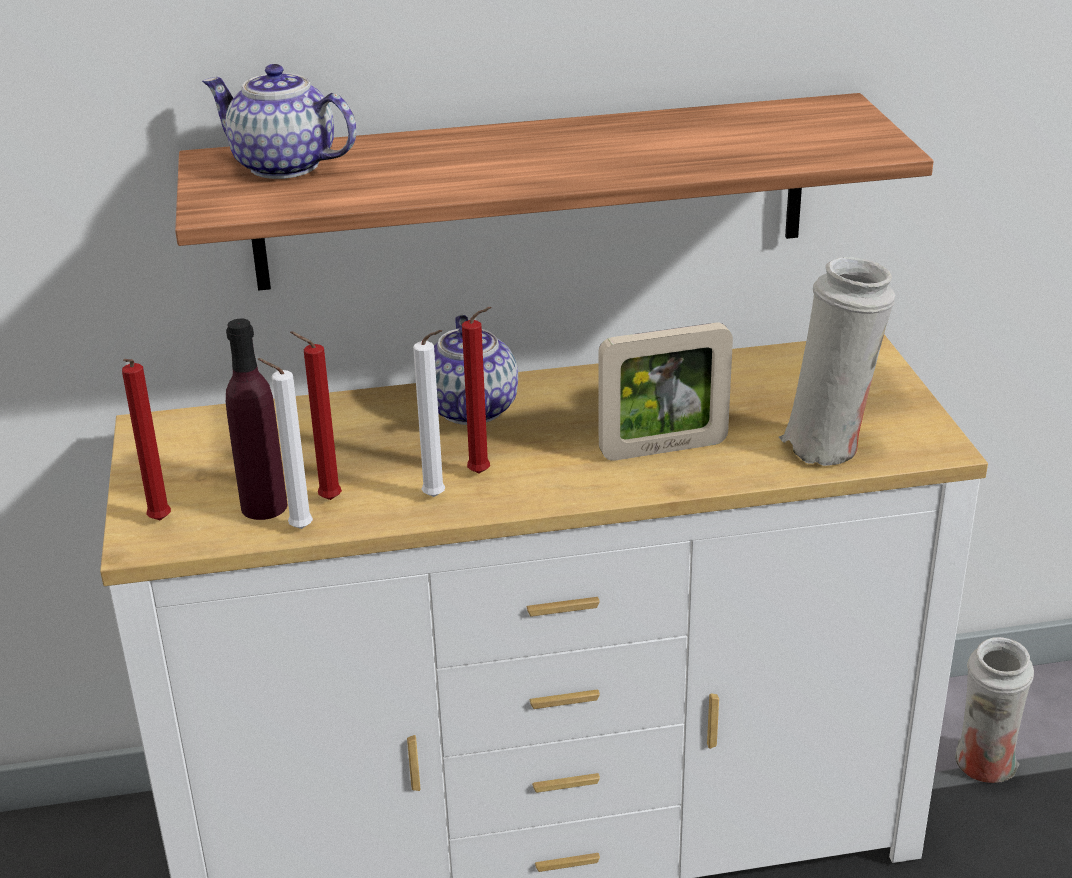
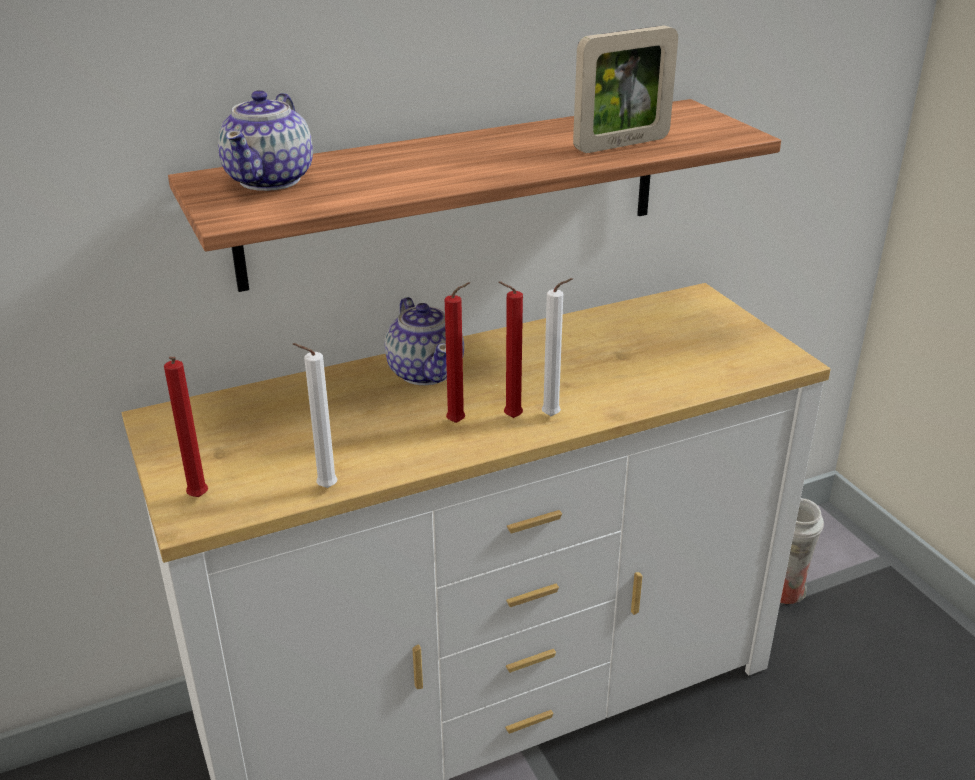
camera: 15 degrees left, 0 degrees up
(264, 506) = (286, 473): purple bottle -> none
(284, 166) = (271, 179): teapot -> teapot turned 90 degrees counterclockwise
(326, 499) = (338, 460): red candle -> red candle (510, 418)
(437, 497) = (431, 446): white candle -> white candle (554, 416)
(663, 449) = (591, 386): picture frame -> picture frame (621, 144)
(829, 446) = (712, 369): white vase -> none

